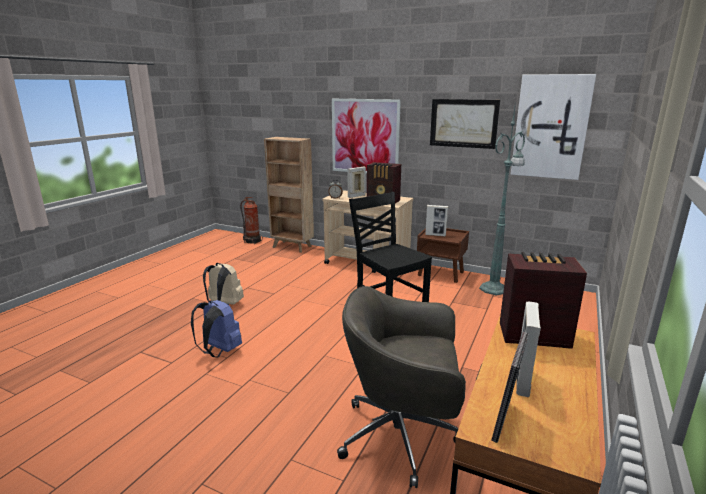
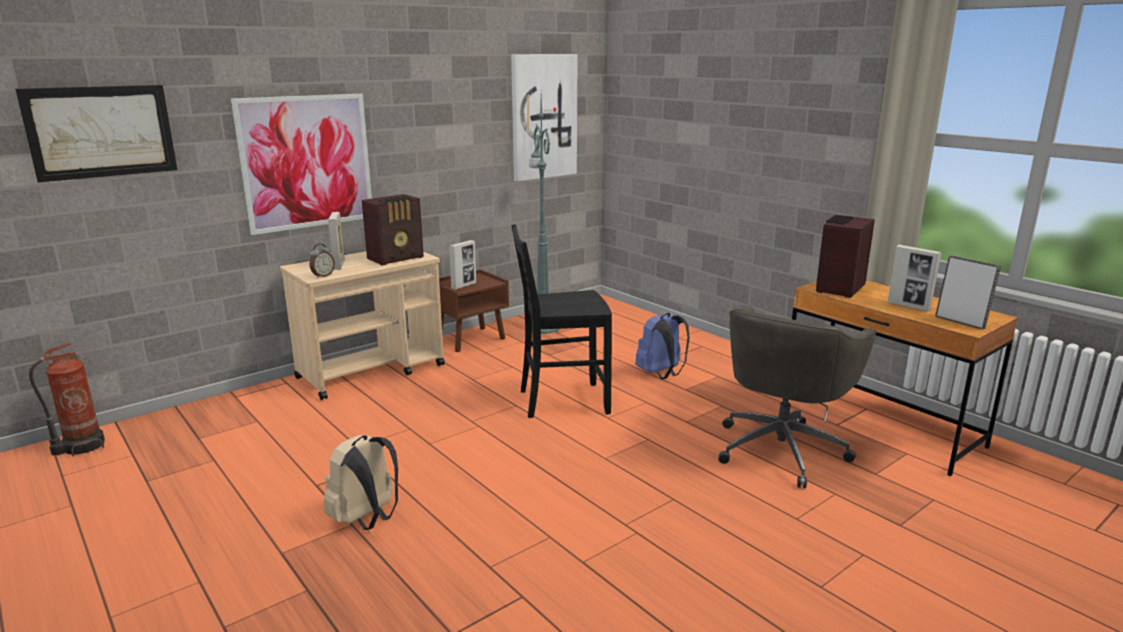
camera: 65 degrees left, 0 degrees up
(219, 351) = (525, 542): blue backpack -> blue backpack (661, 374)
(292, 247) = (197, 412): brown bookcase -> none
(463, 123) = (453, 122): picture -> picture (101, 131)

